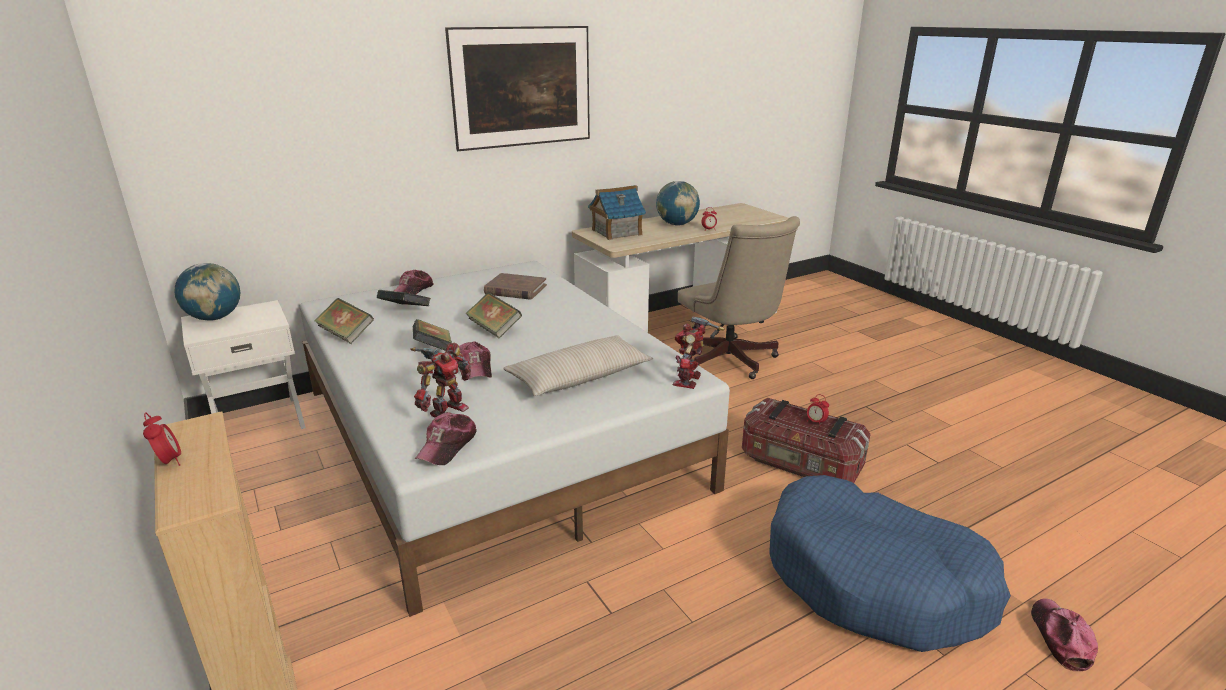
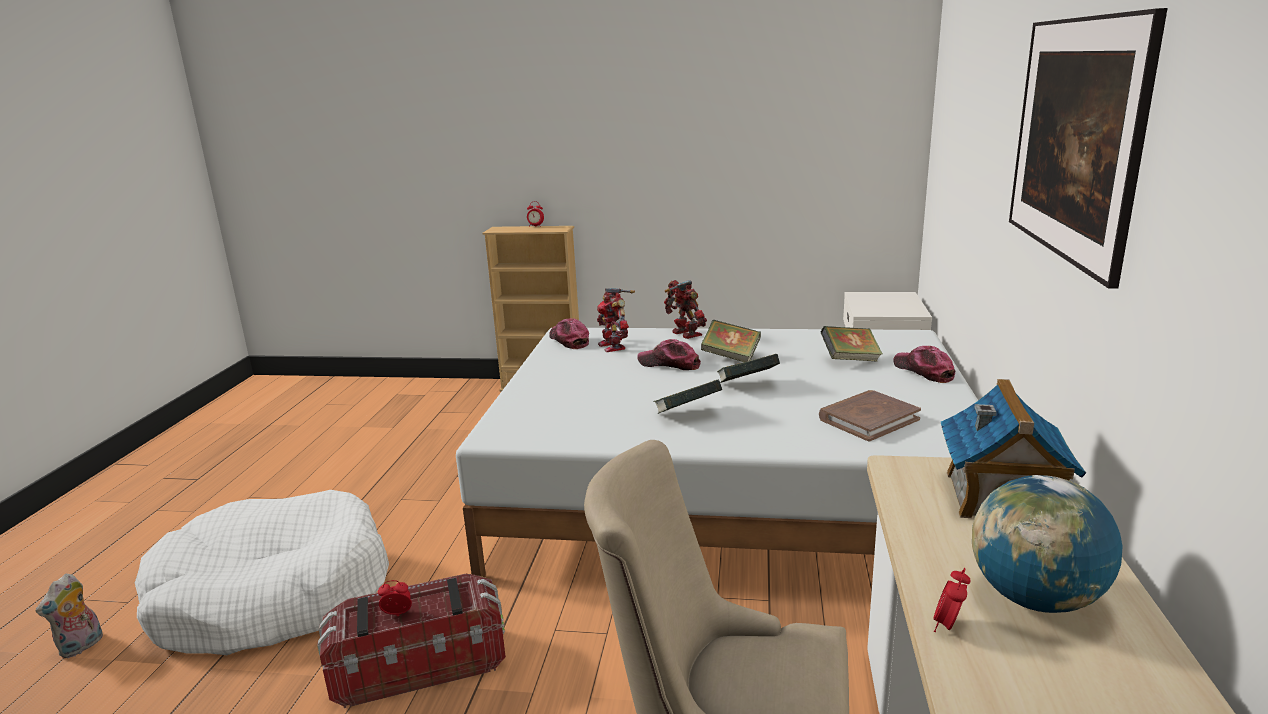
camera: 130 degrees right, 5 degrees down
(215, 318) = (898, 299): globe -> none
(346, 335) = (812, 335): book -> book (687, 414)
(579, 377) = (585, 394): beige pillow -> none
(689, 381) = (495, 433): toy robot -> toy robot (685, 334)
(874, 580) = (273, 595): blue dog bed -> white dog bed
(1060, 638) = (82, 647): cap -> plush toy

